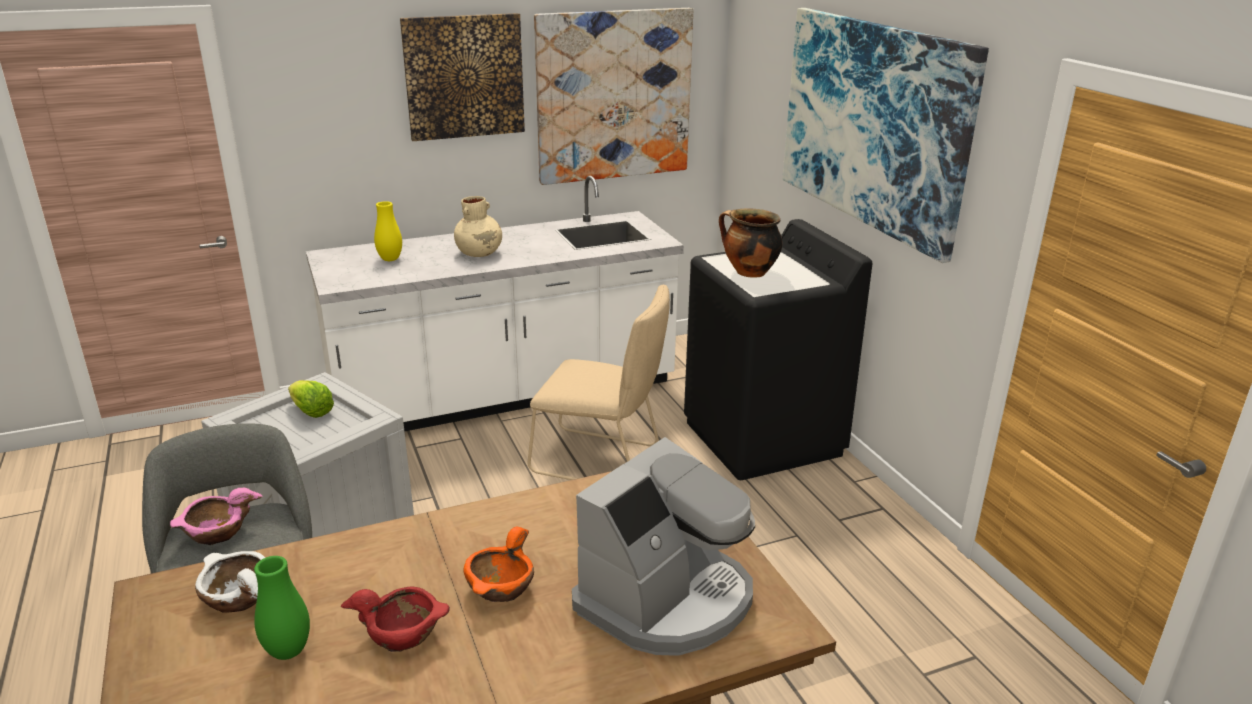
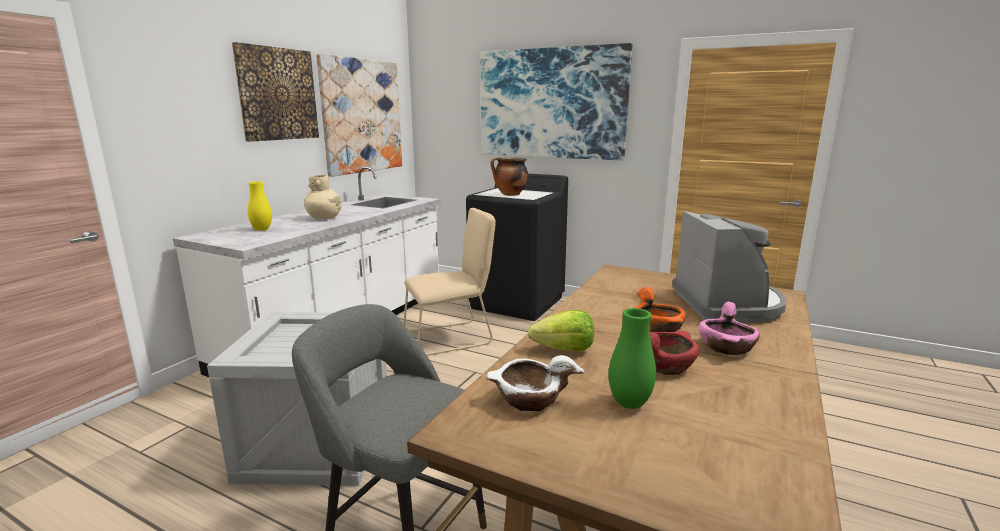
camera: 40 degrees left, 10 degrees down
(217, 532) = (383, 403): pink bowl -> pink bowl (726, 347)
(311, 412) = (298, 334): lettuce -> lettuce (564, 349)

